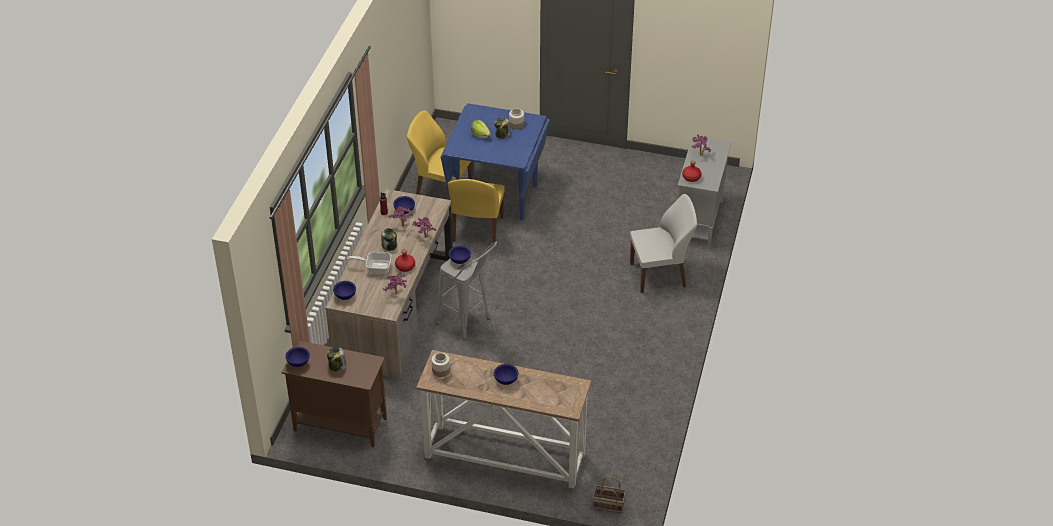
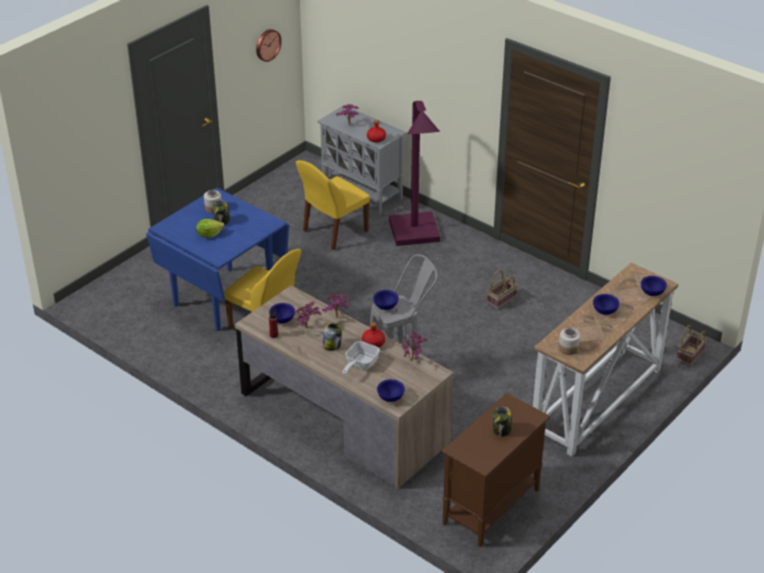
camera: 65 degrees left, 5 degrees down
(298, 363) = (479, 458): blue bowl -> blue bowl (652, 293)
(442, 190) = (182, 332): yellow chair -> yellow chair (333, 232)
(604, 356) = (501, 301): none -> basket
(659, 275) = (416, 236): white chair -> purple floor lamp
(702, 48) = (267, 44): none -> wall clock

